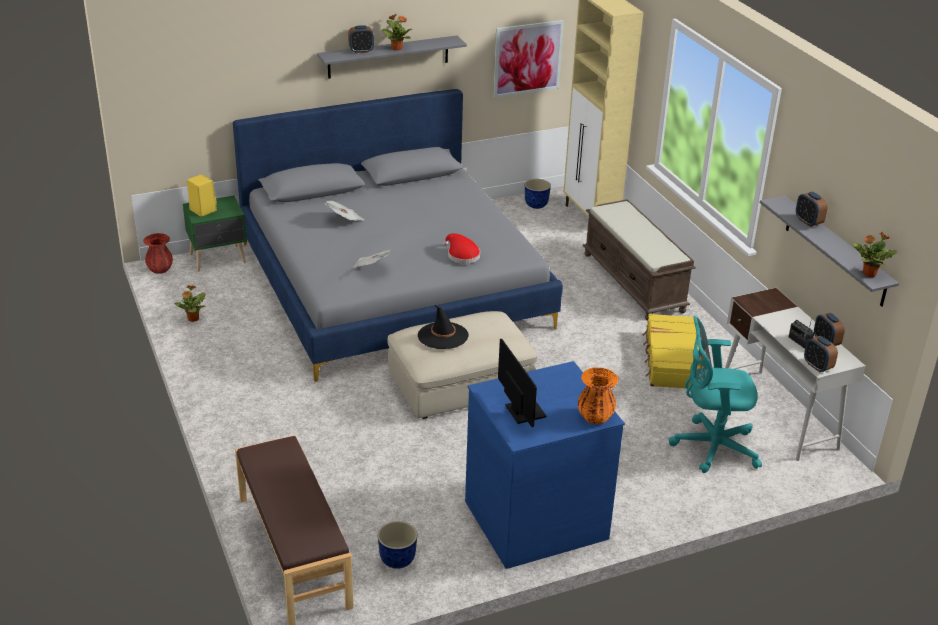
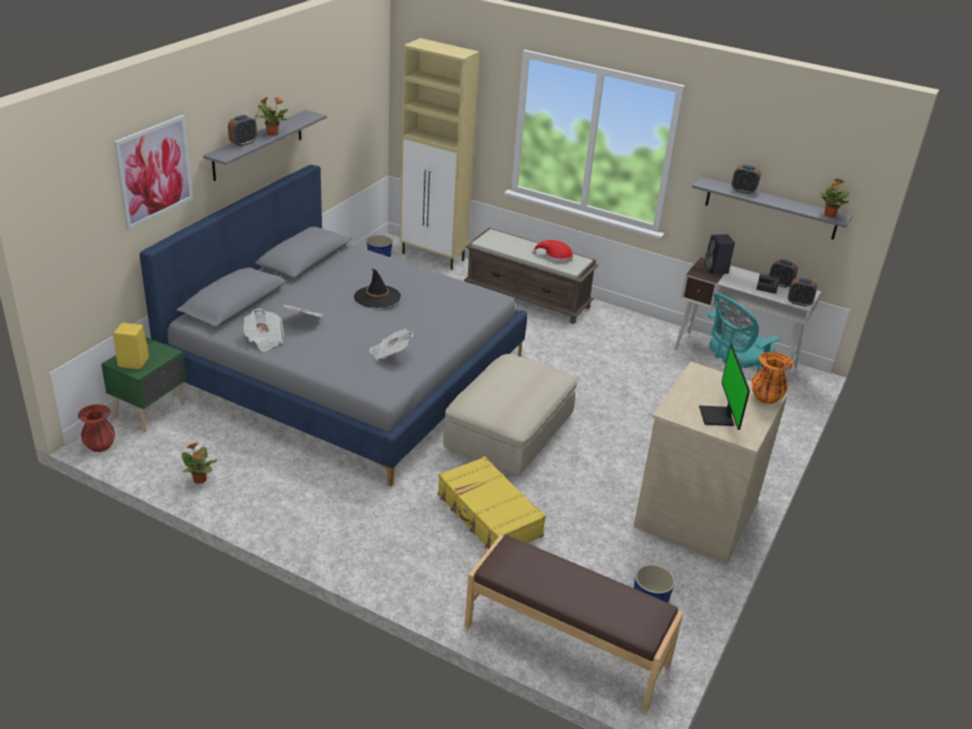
camera: 40 degrees left, 0 degrees up
(297, 224) = (264, 340): none -> newspaper
(443, 336) = (500, 391): black hat -> black hat (377, 297)
(461, 255) = (445, 315): red hat -> red hat (555, 257)
(523, 411) = (718, 417): monitor -> monitor turned 120 degrees counterclockwise
(527, 58) = (353, 121): picture -> picture (154, 171)
(535, 518) = (694, 513): blue dresser -> beige dresser
(672, 361) = (627, 347): yellow suitcase -> yellow suitcase (488, 516)
(773, 305) = (716, 270): none -> black speaker

